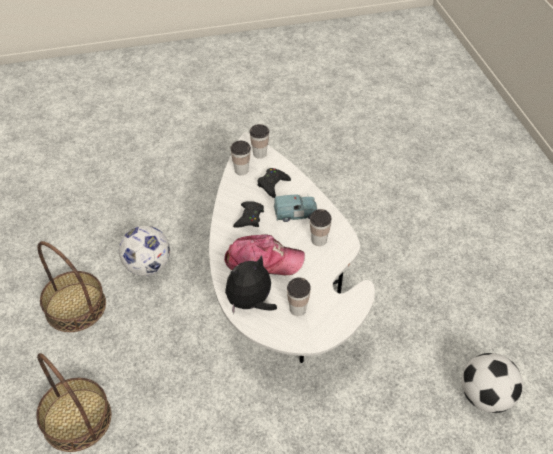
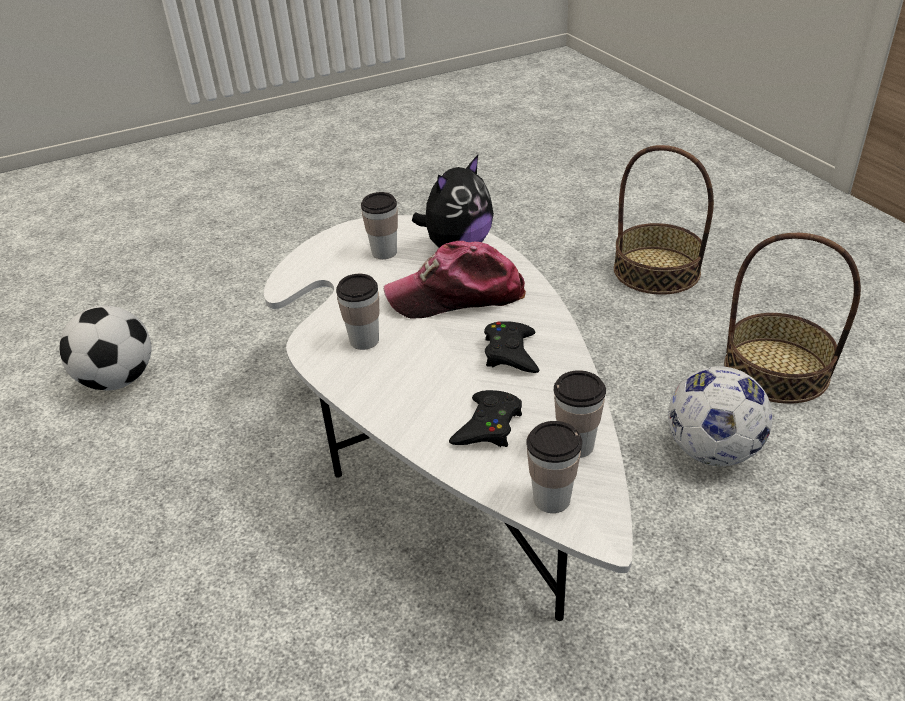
camera: 170 degrees right, 10 degrees down
(295, 214) = (419, 376): blue toy car -> none

